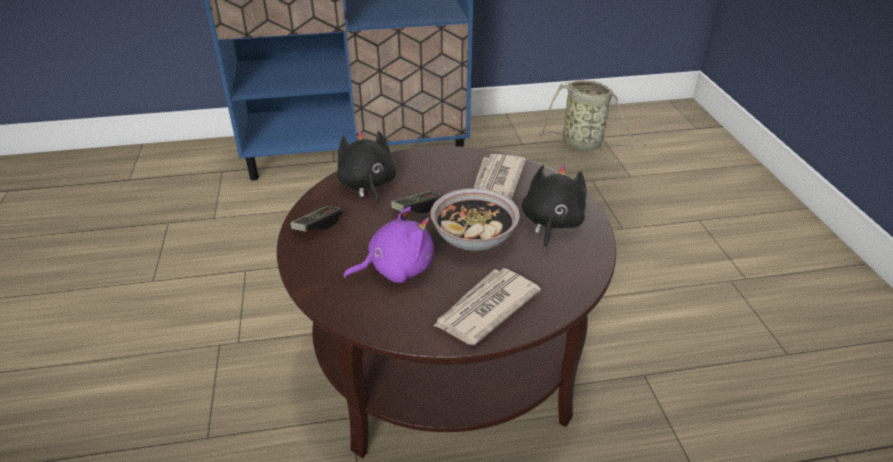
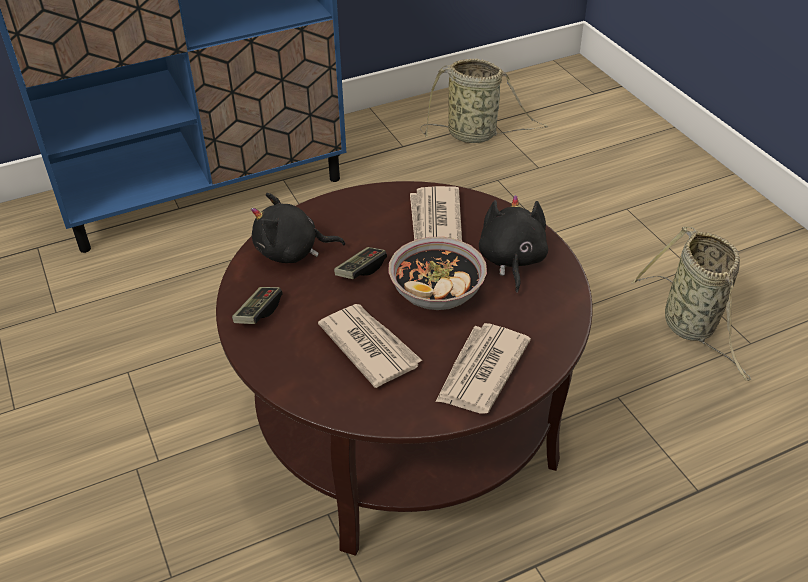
camera: 15 degrees left, 5 degrees up
(367, 185) = (292, 252): black plush toy -> black plush toy turned 60 degrees counterclockwise
(396, 268) = (369, 346): purple plush toy -> newspaper
(733, 329) = (692, 327): none -> basket

